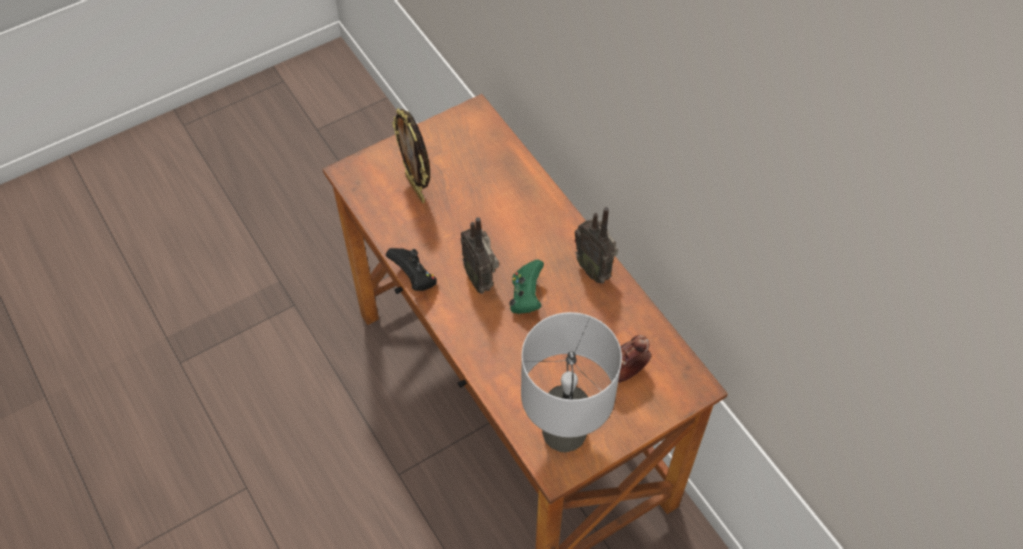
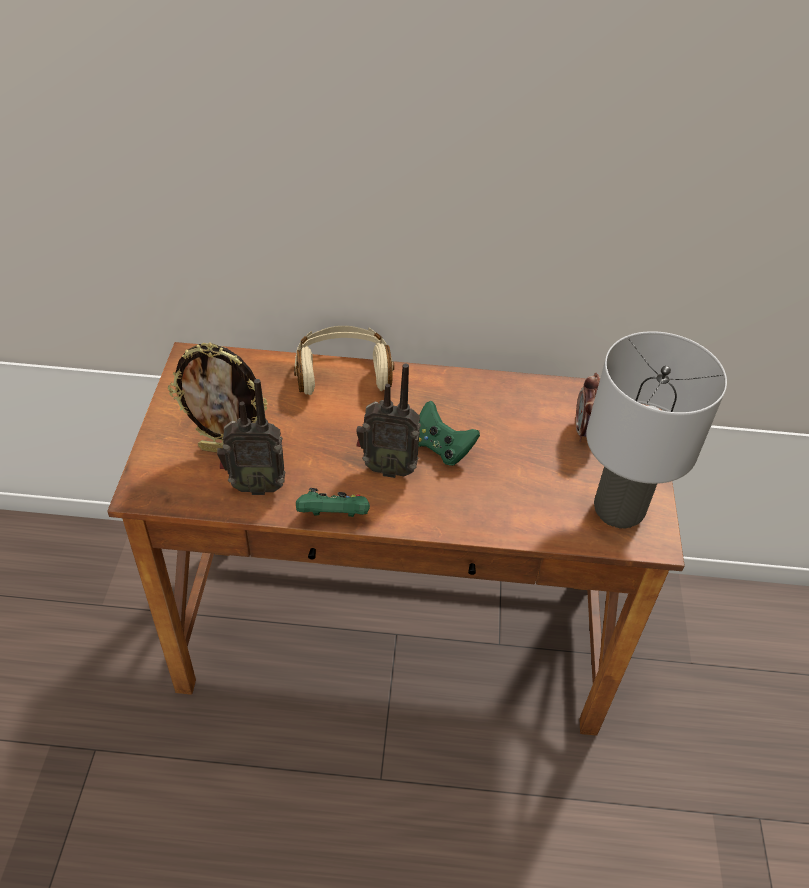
camera: 55 degrees left, 10 degrees down
(414, 278) = (333, 517): black game controller -> green game controller
(543, 197) = (343, 372): none -> beige headphones
(594, 269) = (457, 386): radio -> radio (255, 485)

